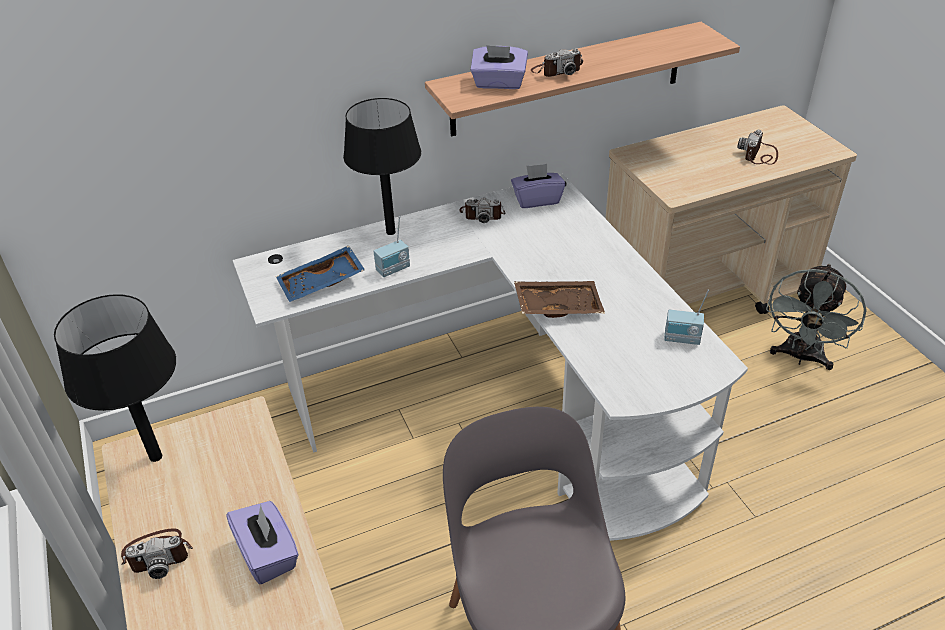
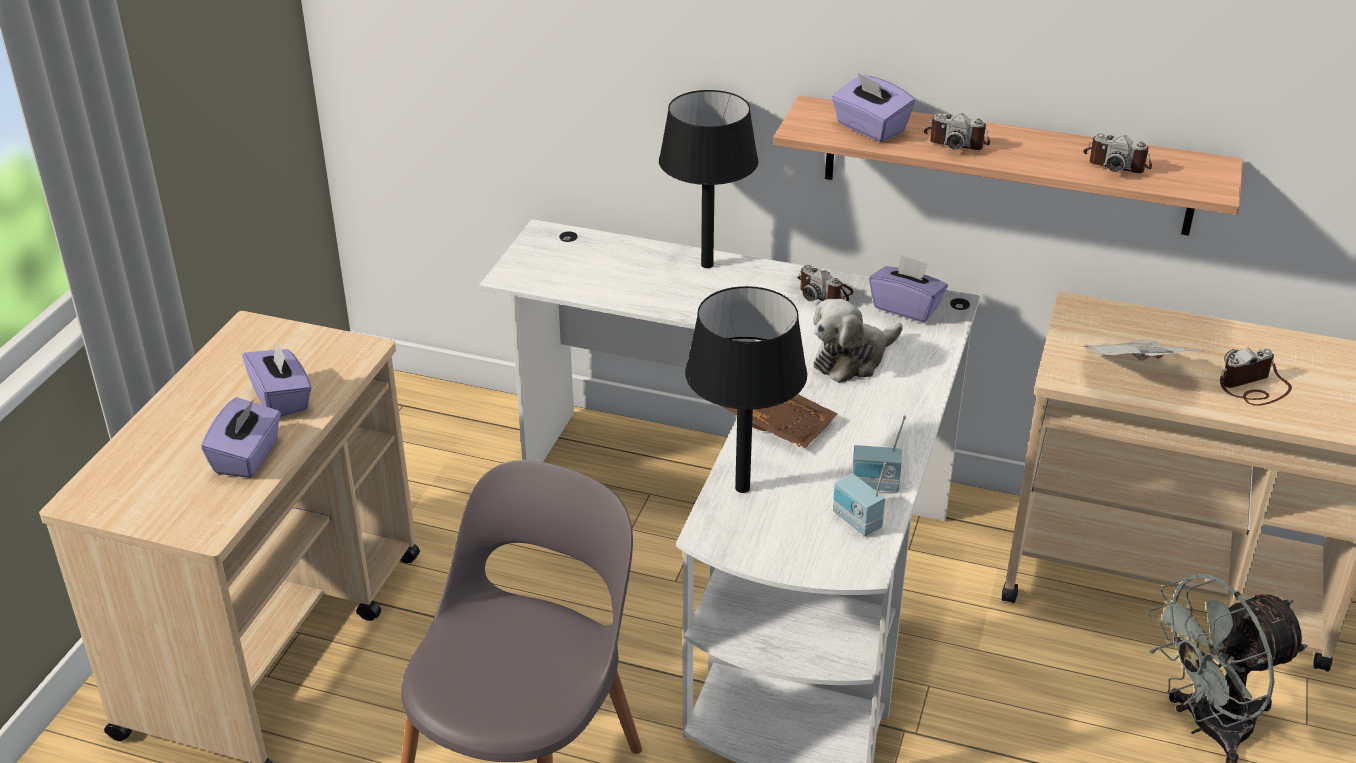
camera: 40 degrees right, 5 degrees down
(156, 456) = (263, 340): black table lamp -> black table lamp (743, 488)
(158, 554) = (181, 409): camera -> camera (1116, 163)
(234, 492) = (282, 399): none -> purple tissue box
(322, 283) = (579, 280): blue tray -> none
(394, 270) = (661, 301): radio -> radio (875, 486)
(549, 245) = (852, 359): none -> plush toy
(705, 176) = (1136, 375): none -> newspaper

